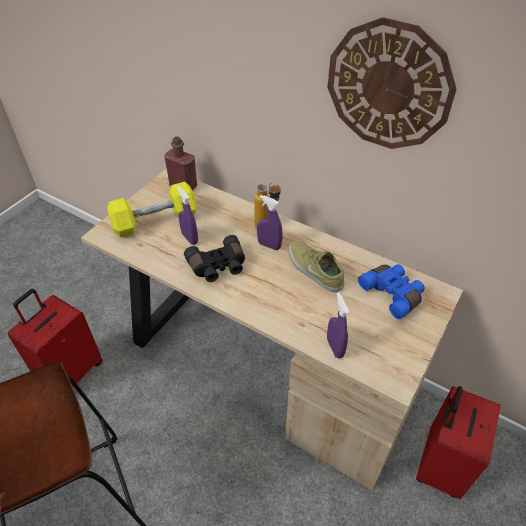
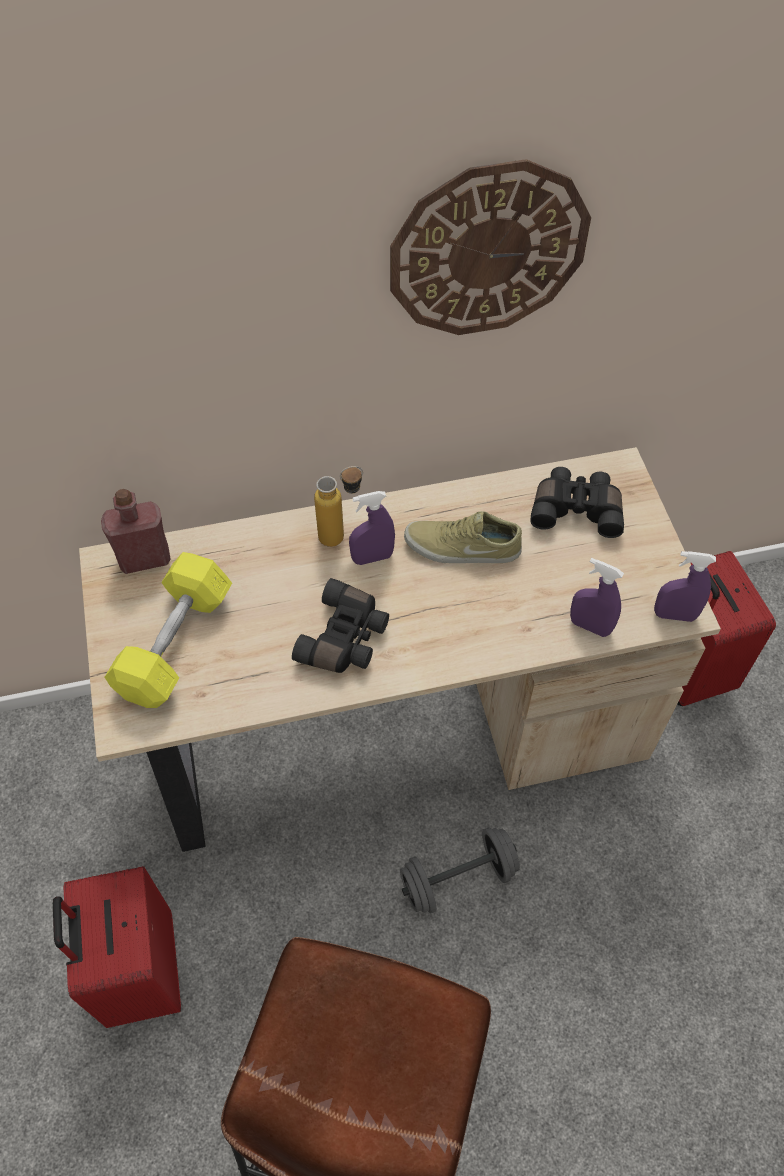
camera: 45 degrees left, 10 degrees up
(189, 238) = (258, 630): purple spray bottle -> purple spray bottle (674, 615)
(220, 454) = (458, 878): none -> grey dumbbell
(393, 294) = (576, 509): blue binoculars -> black binoculars

